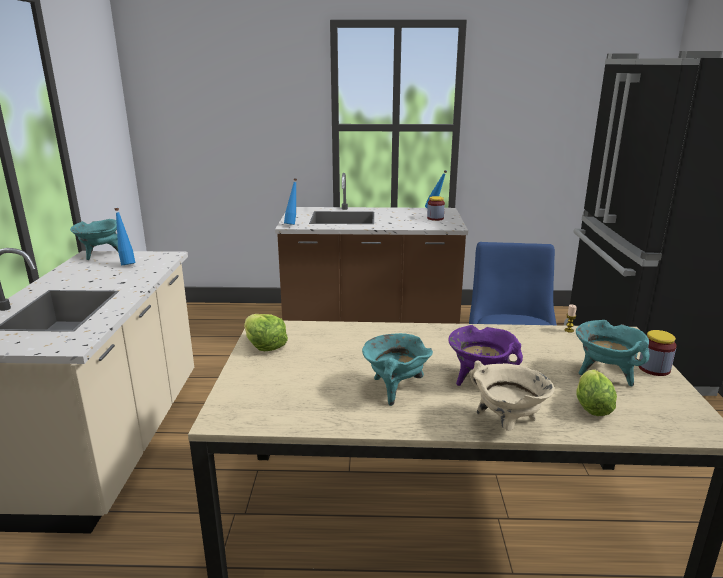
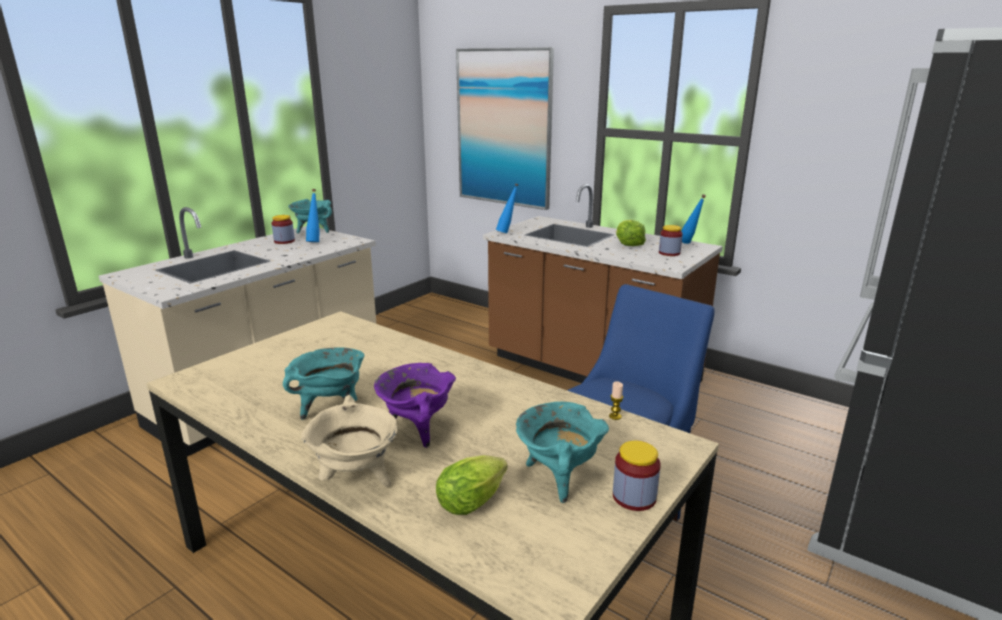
camera: 35 degrees right, 0 degrees up
(90, 270) = (284, 241): none -> jar
(232, 130) = (504, 128): none -> picture
(264, 345) = (310, 335): lettuce -> lettuce (628, 243)

